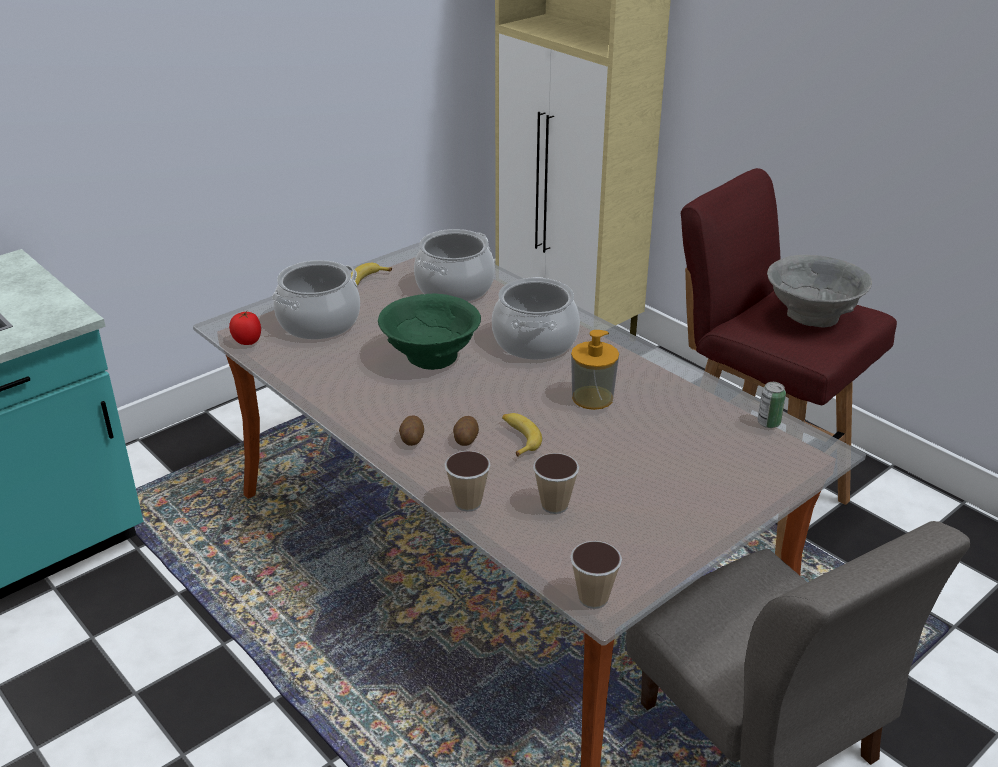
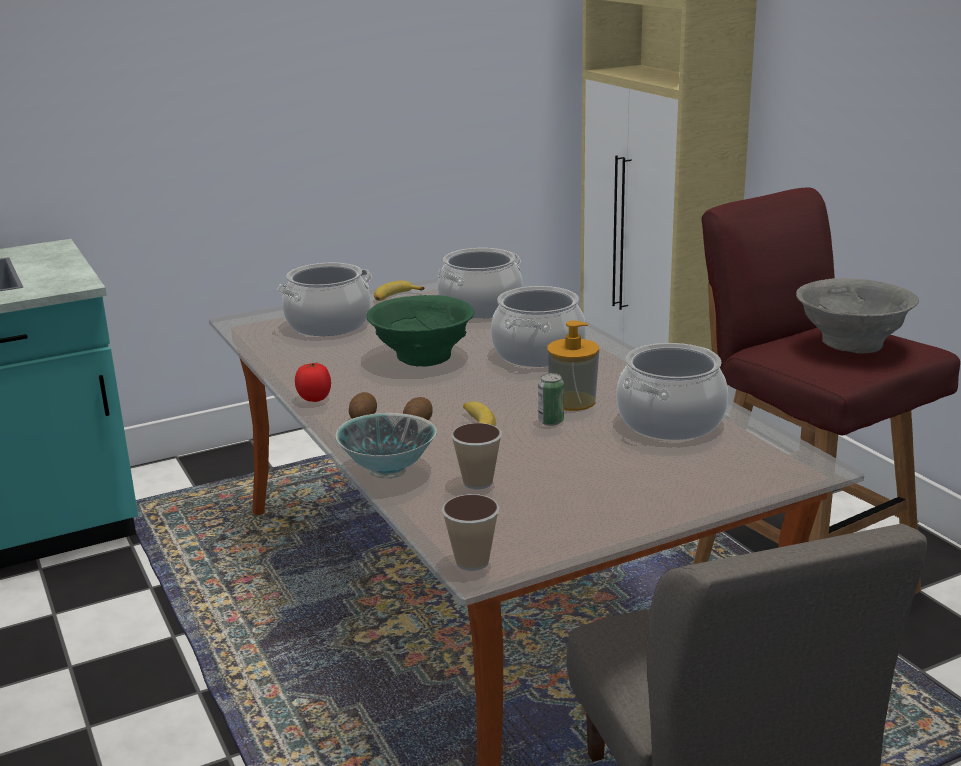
camera: 15 degrees right, 10 degrees down
(247, 342) = (251, 333): tomato -> tomato (314, 399)
(468, 503) = (388, 471): cup -> bowl
(687, 413) = (671, 422): none -> cooking pot
(768, 423) = (760, 437): can -> can (551, 421)

